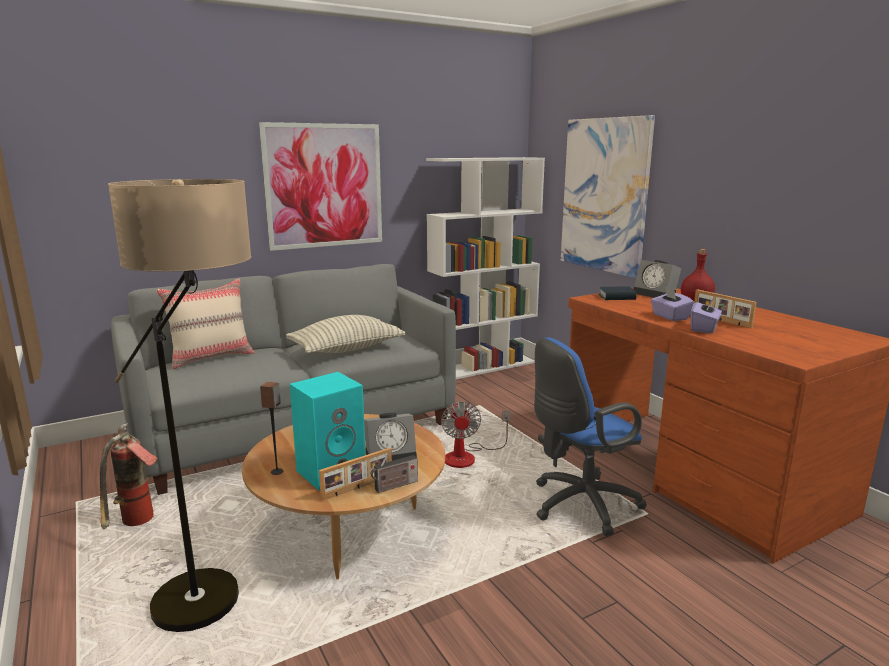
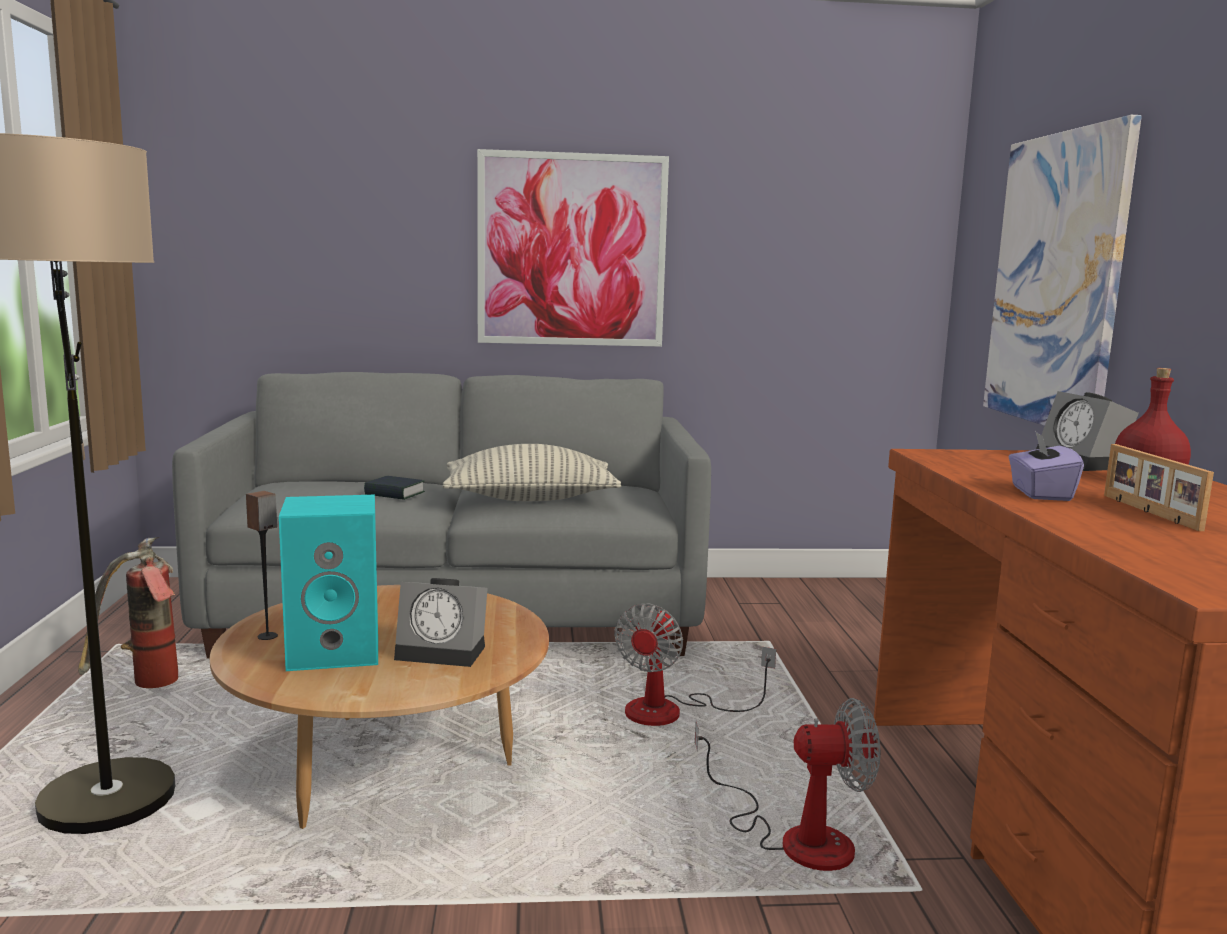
camera: 25 degrees right, 5 degrees down
(211, 357) = (342, 482): beige pillow -> none
(358, 487) = (340, 681): picture frame -> none
(394, 486) = (392, 692): radio -> none
(483, 367) = (832, 587): white bookcase -> none
(579, 505) = (795, 837): blue office chair -> fan
(617, 297) = (987, 458): book -> book (394, 493)
(704, 328) = (1081, 517): purple tissue box -> none

